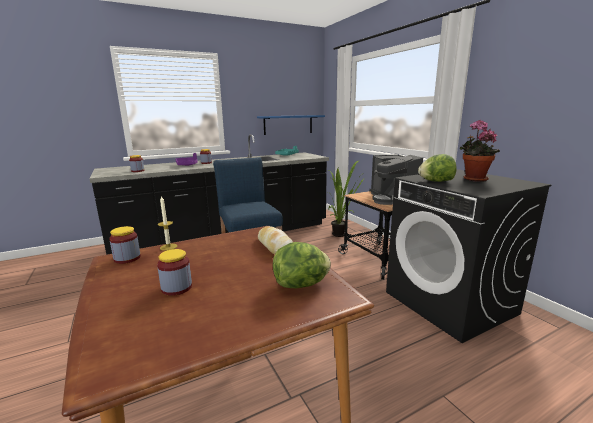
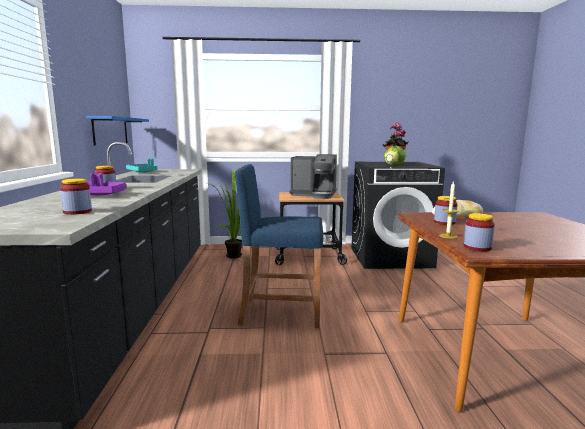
camera: 65 degrees left, 5 degrees down
(176, 288) = (539, 237): jar -> jar (444, 222)
(301, 285) = (526, 217): lettuce -> none

